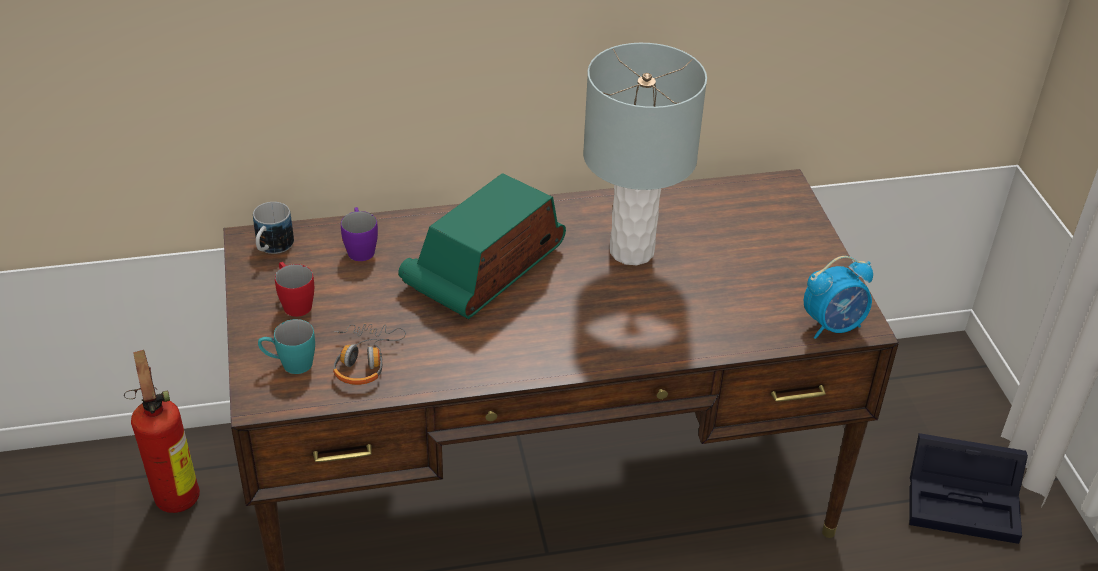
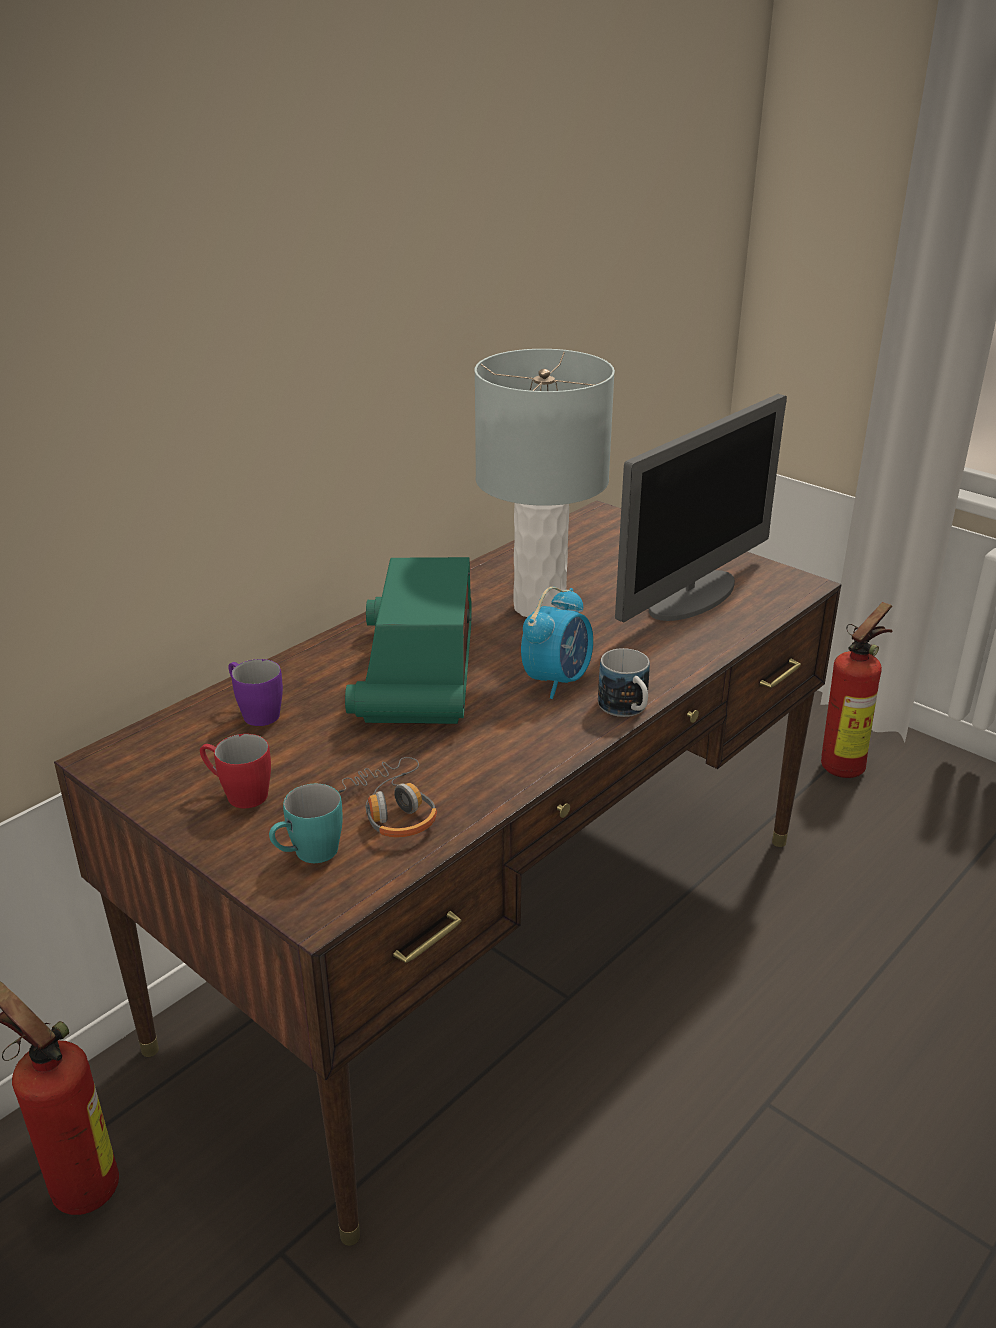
camera: 35 degrees left, 10 degrees down
(271, 248) = (144, 755): mug -> mug (627, 710)
(758, 296) = (692, 596): none -> monitor
(833, 326) = (779, 592): alarm clock -> alarm clock (557, 680)
(966, 502) = (847, 765): black storage box -> fire extinguisher

